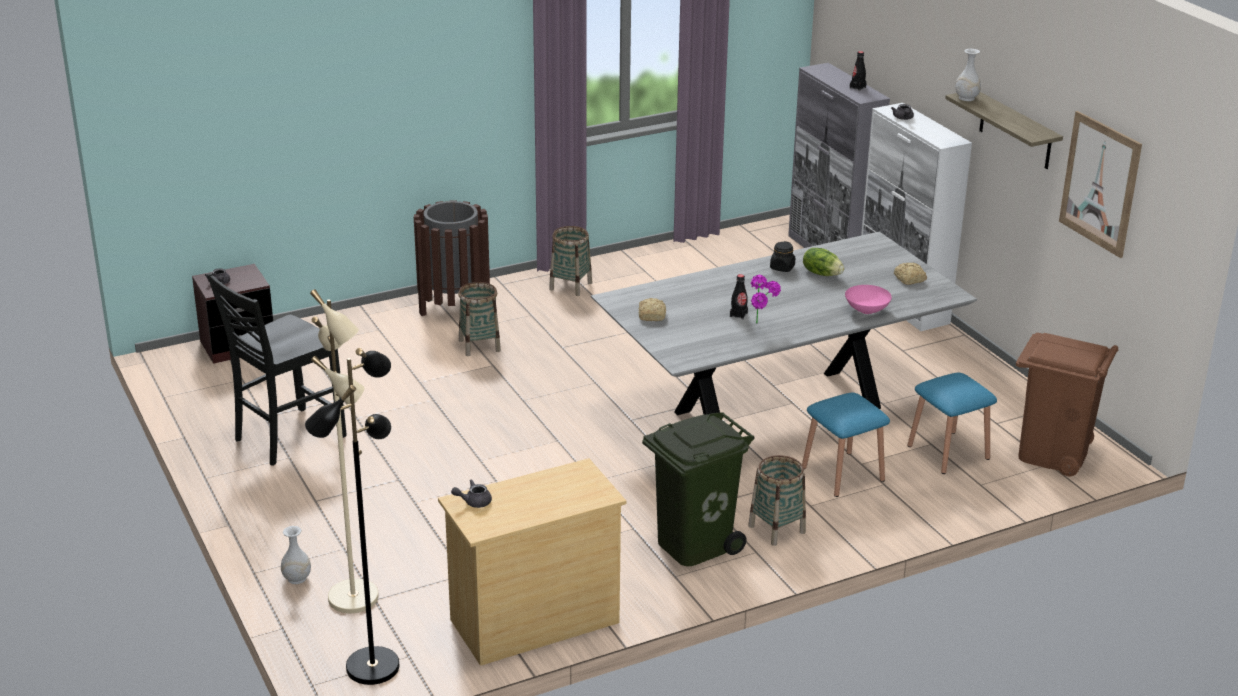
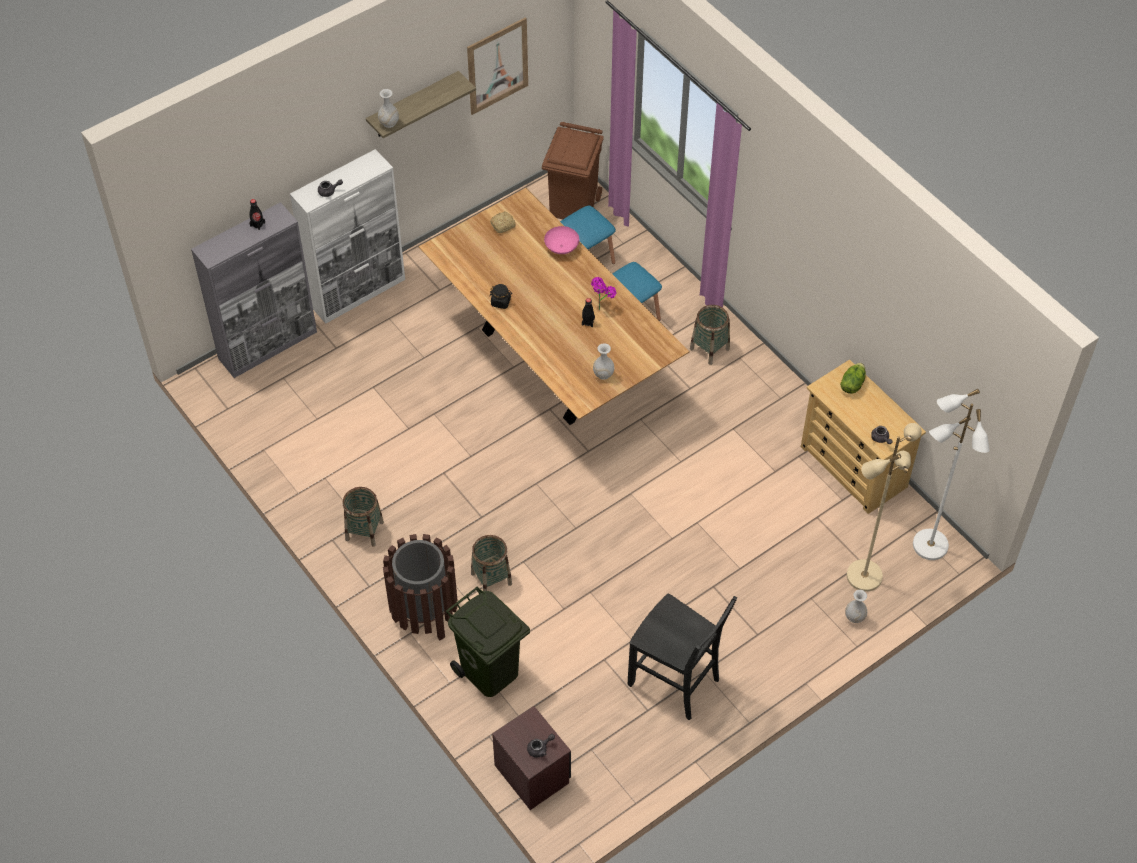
camera: 100 degrees left, 25 degrees up
(372, 666) = (929, 546): black floor lamp -> white floor lamp
(652, 315) = (603, 374): bread -> white vase
(693, 544) = (741, 392): green trash can -> green trash can (489, 672)
(776, 410) = (552, 361): grey dining table -> brown dining table
(822, 273) = (505, 277): lettuce -> lettuce (852, 384)

